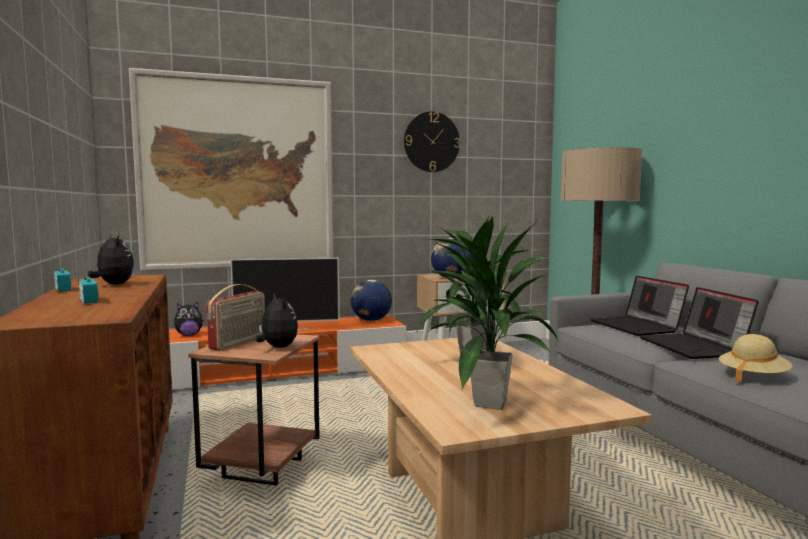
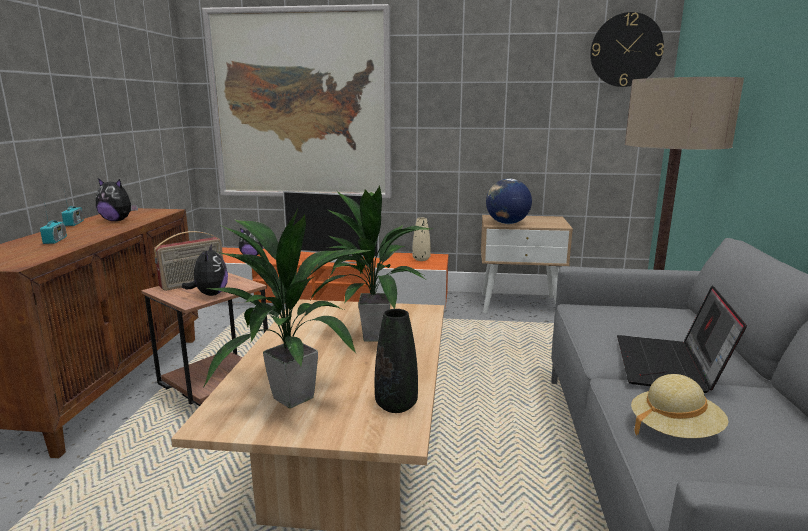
camera: 25 degrees right, 10 degrees up
(113, 284) = (118, 220): plush toy -> plush toy turned 120 degrees clockwise
(371, 320) = (421, 259): globe -> beige vase
(431, 142) = (507, 65): wall clock -> wall clock (626, 50)
(576, 393) = (396, 405): none -> black vase
(637, 327) = (647, 320): laptop -> none

